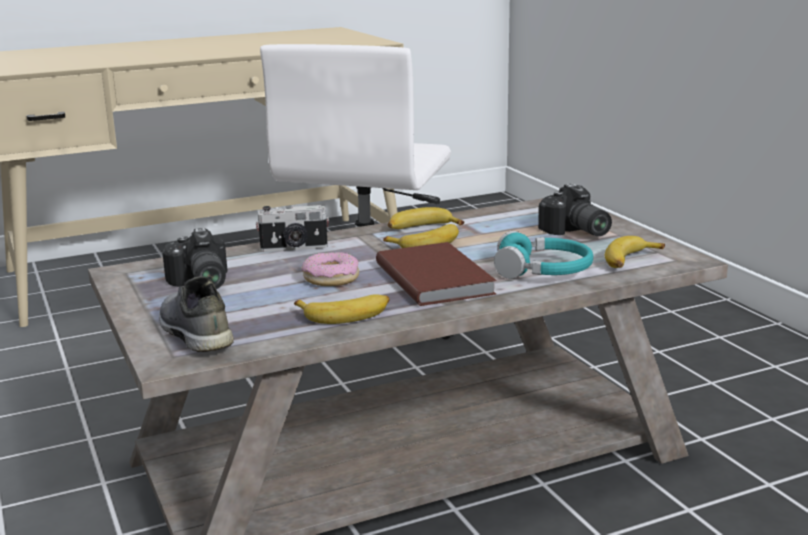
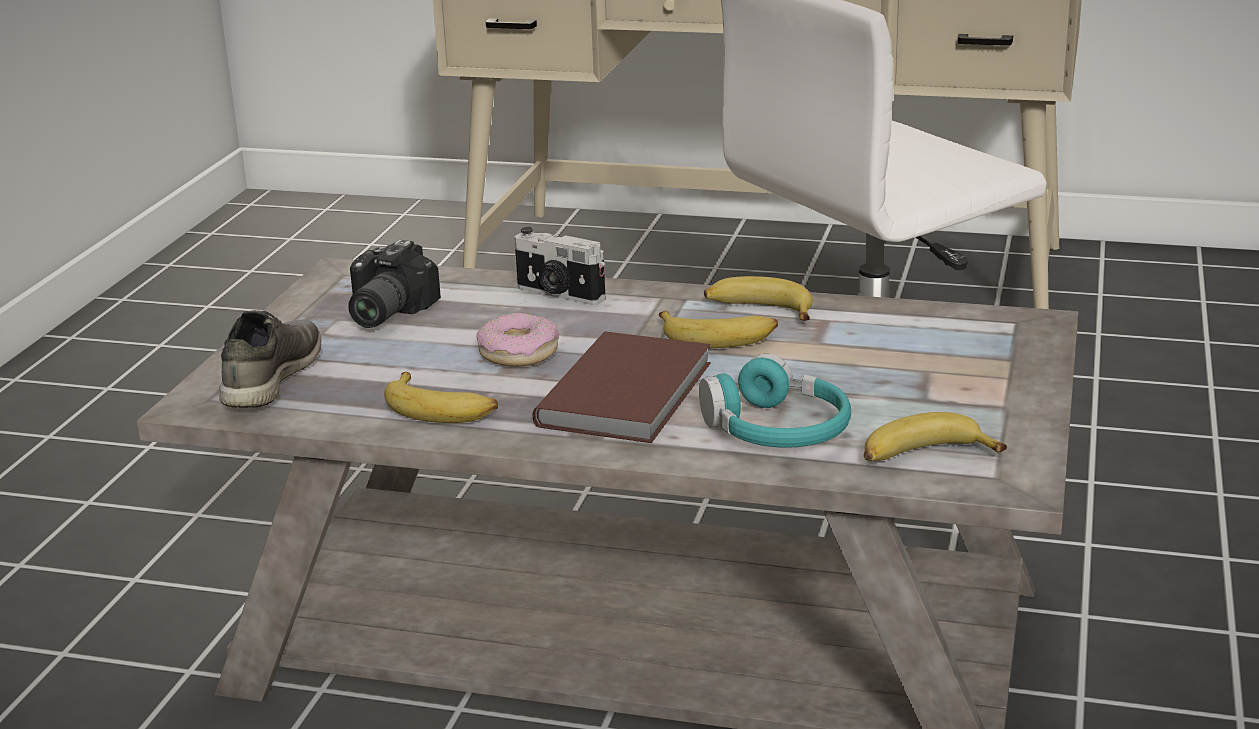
camera: 40 degrees right, 5 degrees up
(575, 232) = (949, 382): camera -> none

